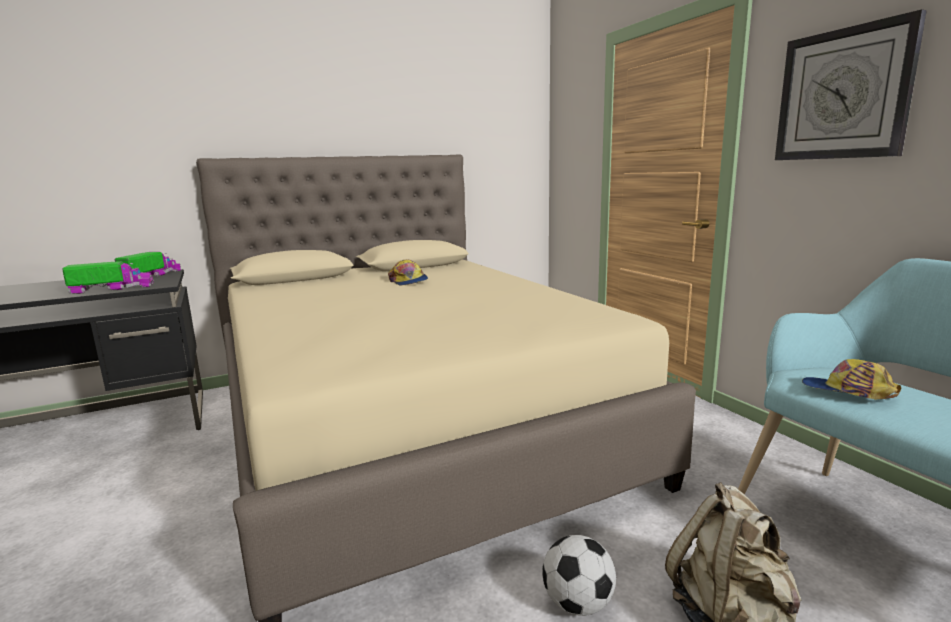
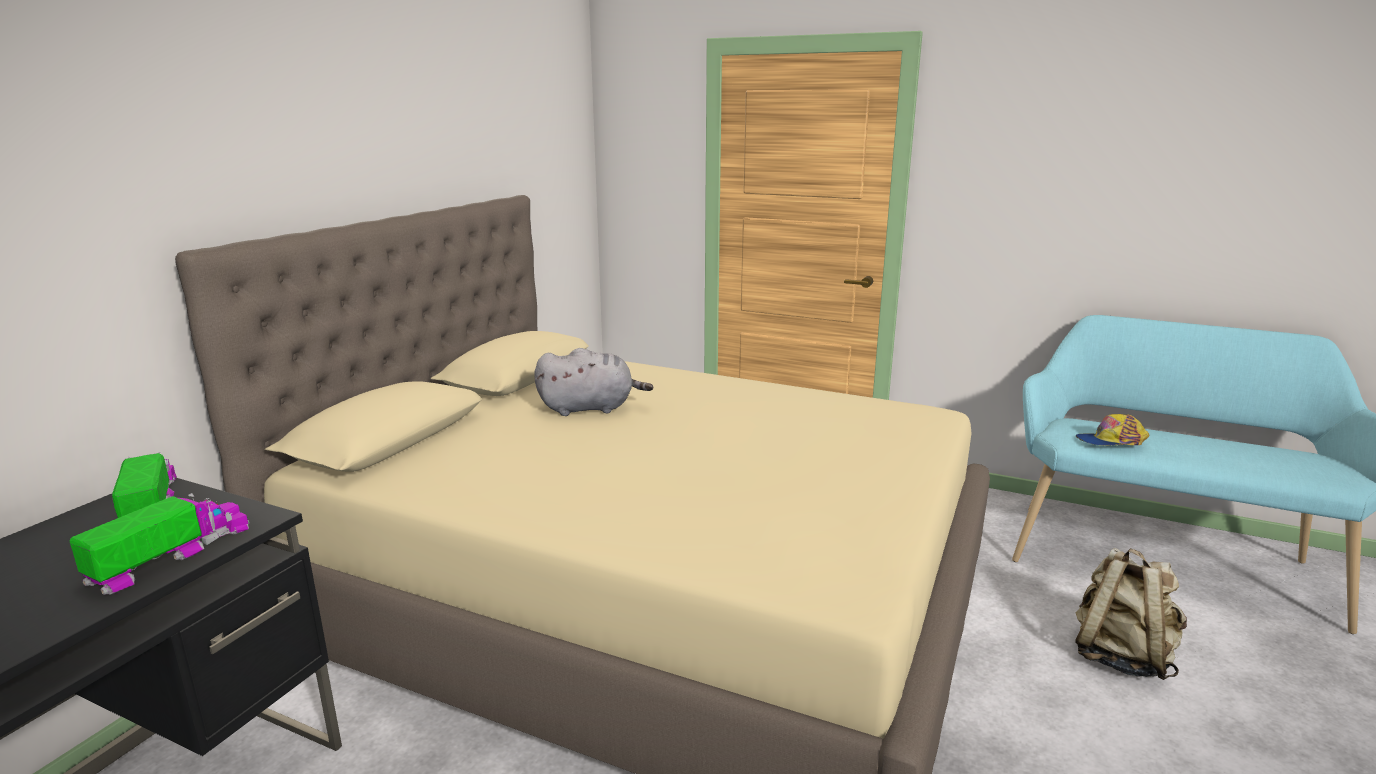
camera: 40 degrees left, 5 degrees up
(408, 281) = (590, 408): cap -> grey plush toy
(578, 603) = (1038, 701): football -> none
(843, 95) = (1022, 166): wall clock -> none

